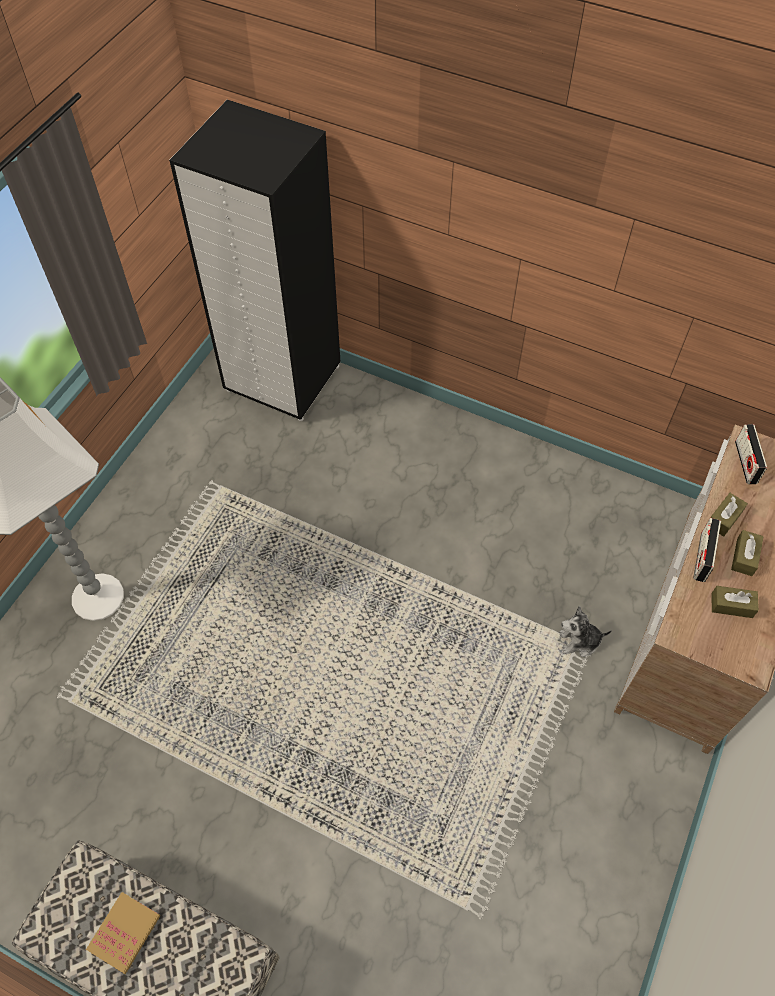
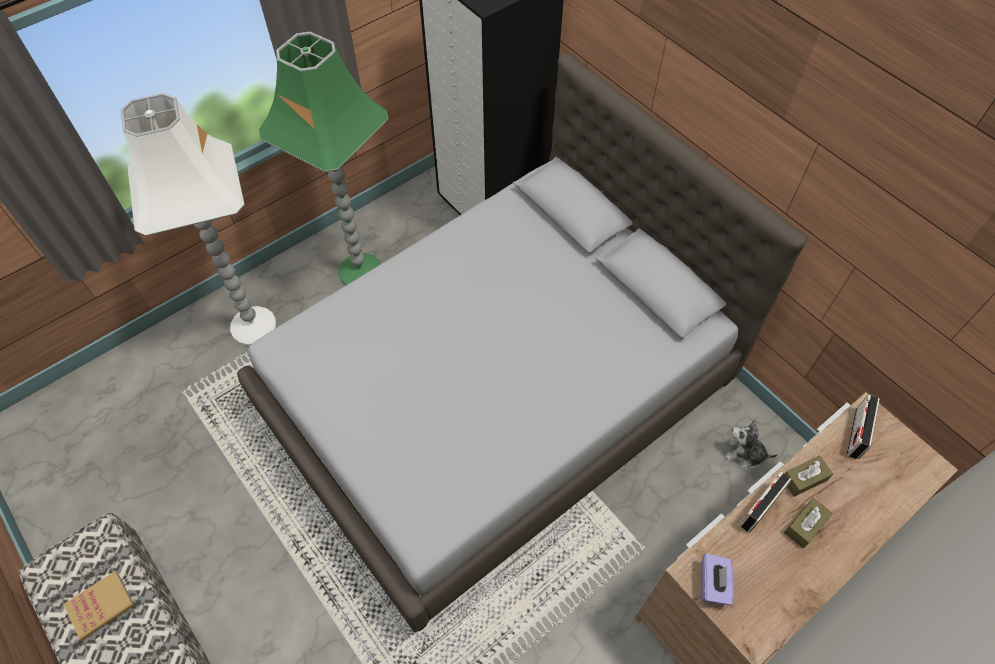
camera: 25 degrees right, 0 degrees up
(183, 497) = (360, 271): none -> green floor lamp
(388, 564) = (499, 395): none -> grey bed
(579, 641) = (636, 538): plush toy -> plush toy (744, 454)
(698, 638) = (713, 584): none -> purple tissue box
(731, 605) = (765, 568): brown tissue box -> none

